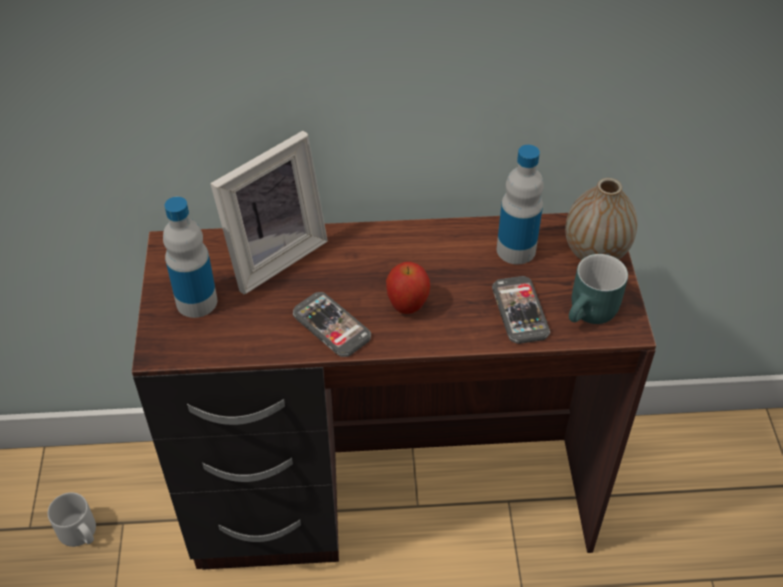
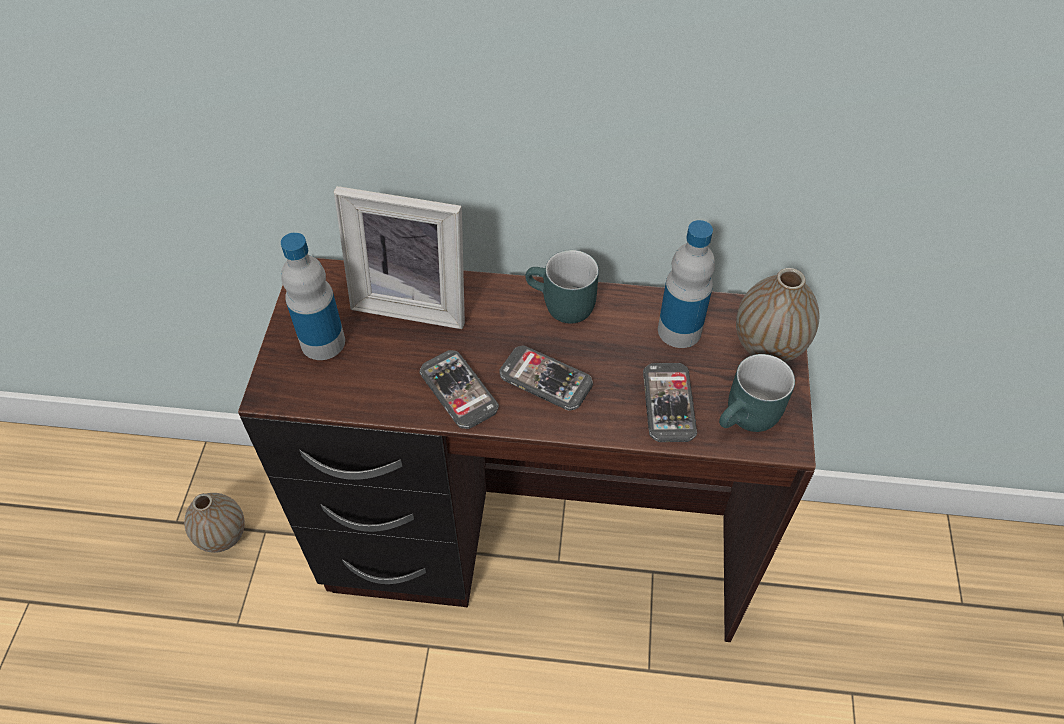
camera: 10 degrees right, 5 degrees up
(80, 533) = (222, 535): grey mug -> vase
(272, 255) = (413, 300): picture frame -> picture frame turned 45 degrees clockwise
(406, 244) = (560, 307): none -> turquoise mug
(407, 306) = (545, 379): apple -> phone

